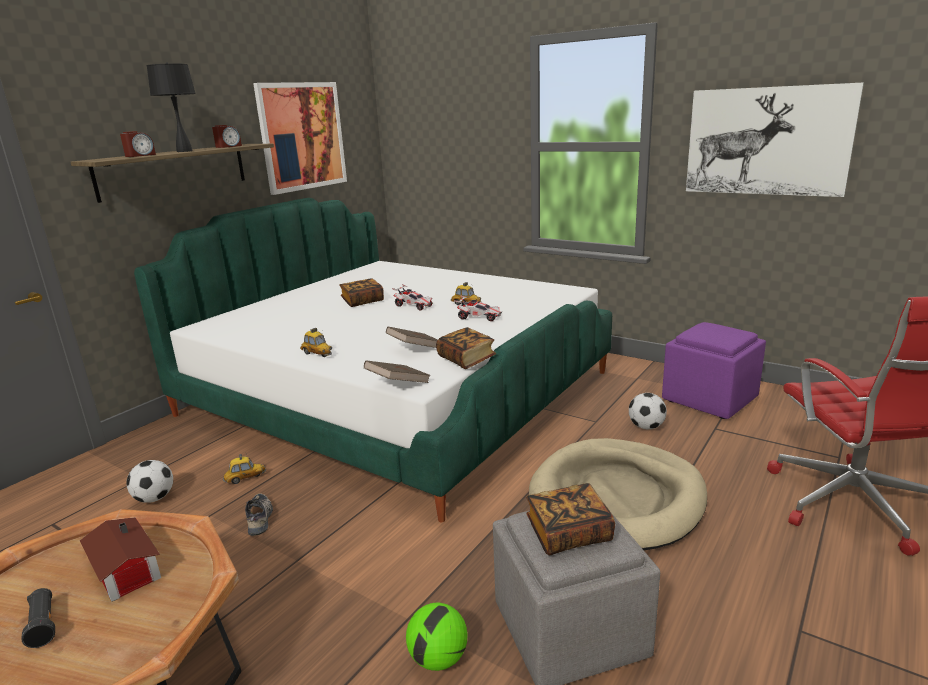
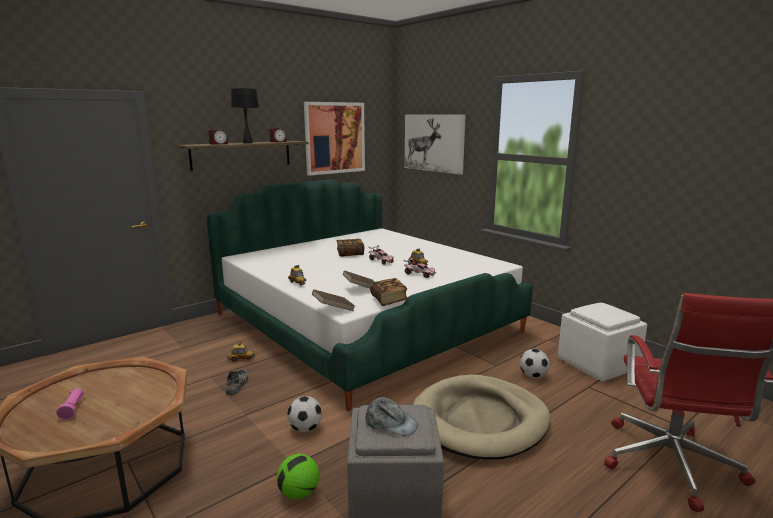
camera: 15 degrees right, 5 degrees down
(43, 625) = (73, 409): black flashlight -> pink flashlight
(124, 571) = (127, 390): toy house -> none
(155, 498) = (184, 361): football -> football (305, 428)
(568, 533) = (391, 423): book -> grey cap
(710, 399) = (598, 365): purple ottoman -> white ottoman
(767, 141) = (662, 165): picture -> picture (433, 143)

